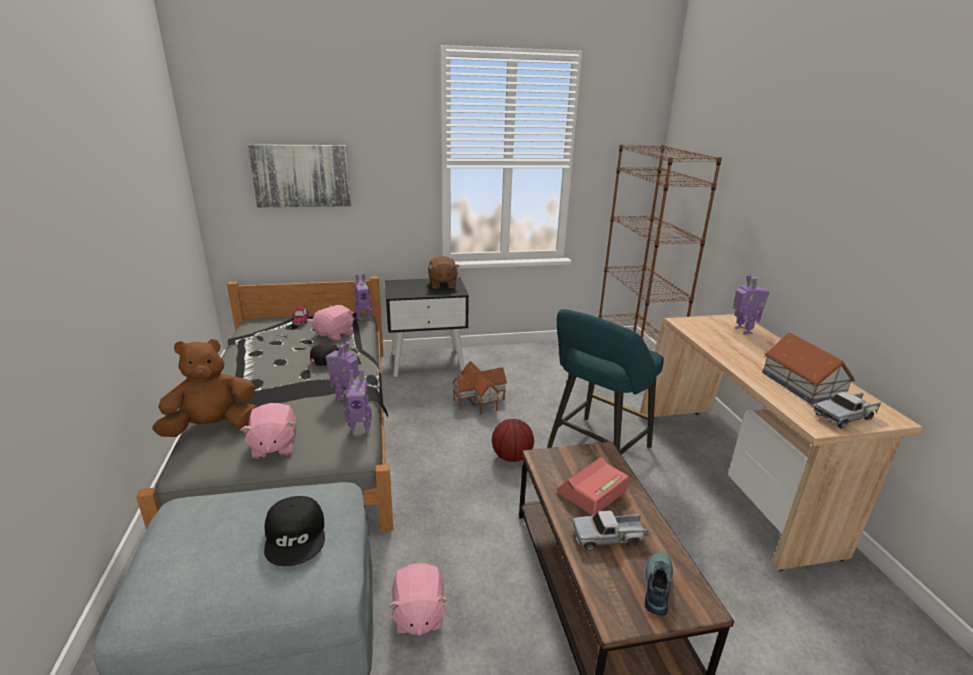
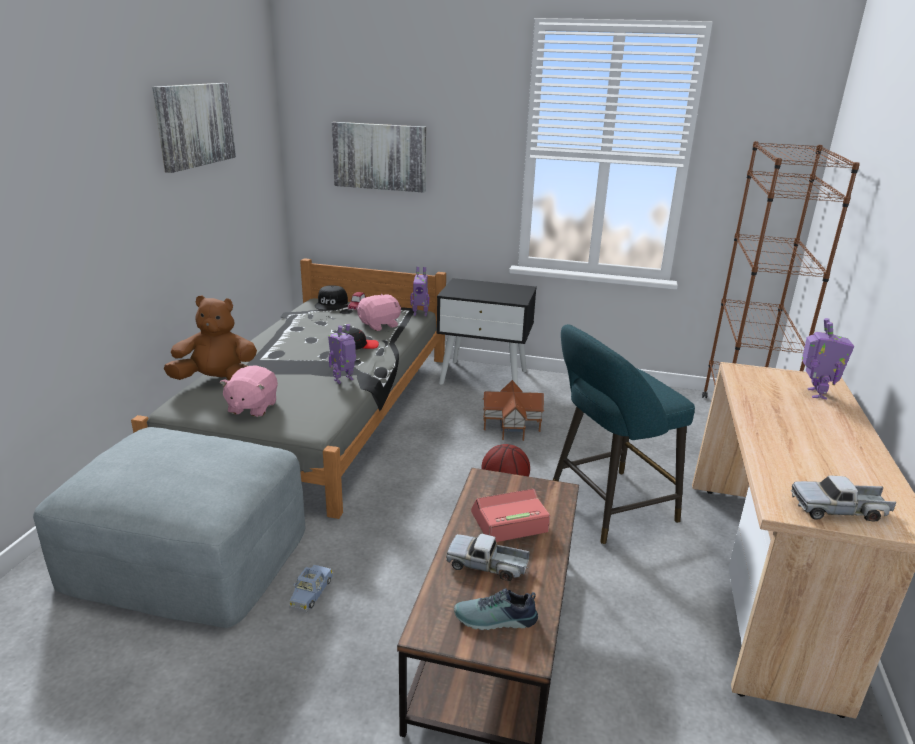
camera: 25 degrees right, 0 degrees up
(123, 156) = (194, 125): none -> picture
(296, 536) = (204, 474): black cap -> black cap (332, 304)
(360, 429) = (334, 411): toy robot -> none
(418, 614) = (311, 593): pink plush toy -> blue toy car
(442, 284) = (509, 290): brown plush toy -> none
(655, 586) = (495, 620): shoe -> shoe turned 135 degrees counterclockwise
(802, 385) = (821, 466): toy house -> none

